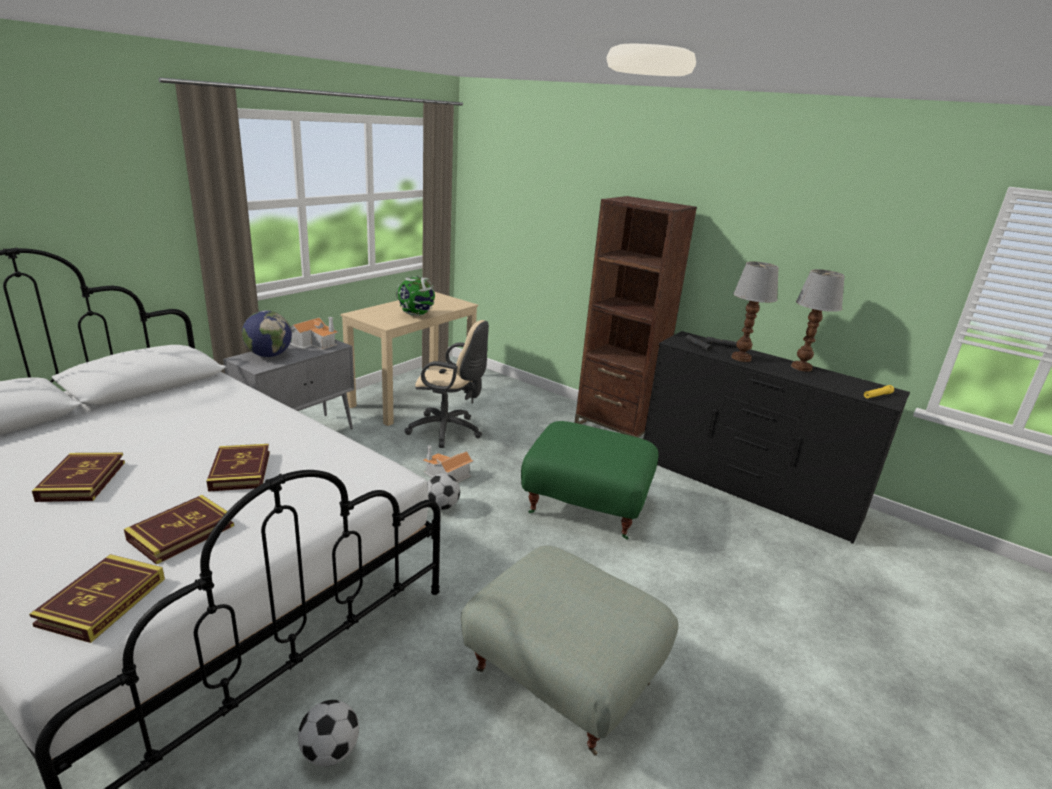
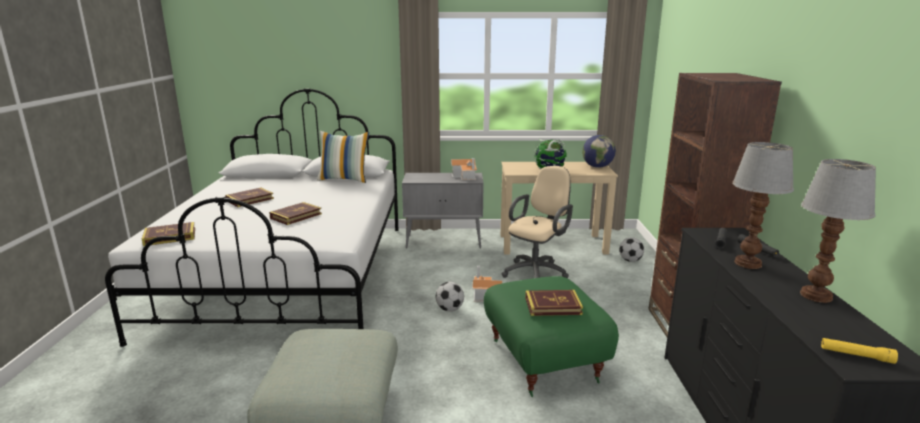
camera: 55 degrees right, 5 degrees down
(167, 394) = (344, 179): none -> pillow
(181, 533) = (231, 228): book -> book (553, 306)
(269, 355) = (428, 176): globe -> globe (597, 167)
(330, 752) = (213, 374): football -> football (630, 260)
(448, 431) = (537, 272): beige office chair -> beige office chair turned 120 degrees counterclockwise

